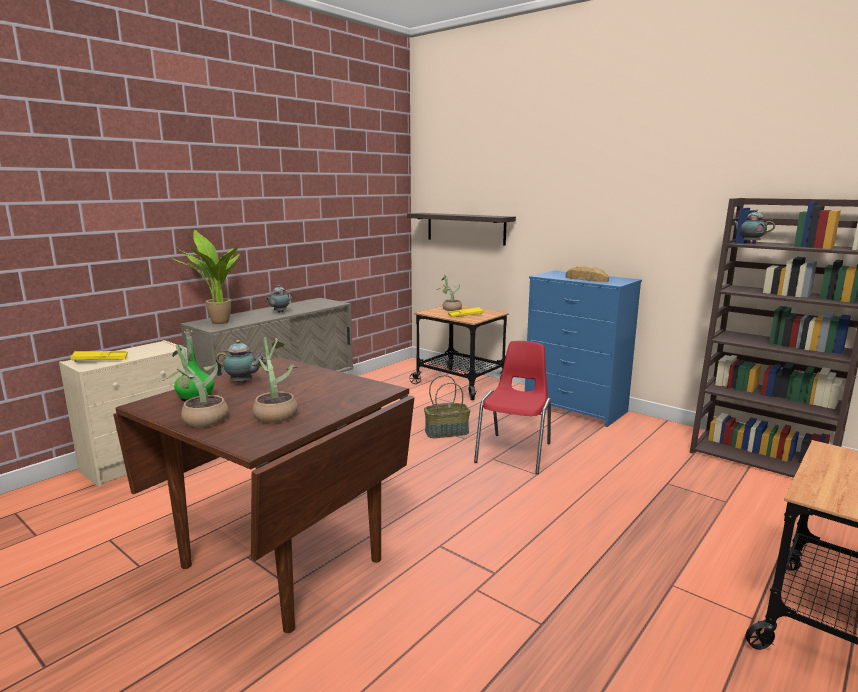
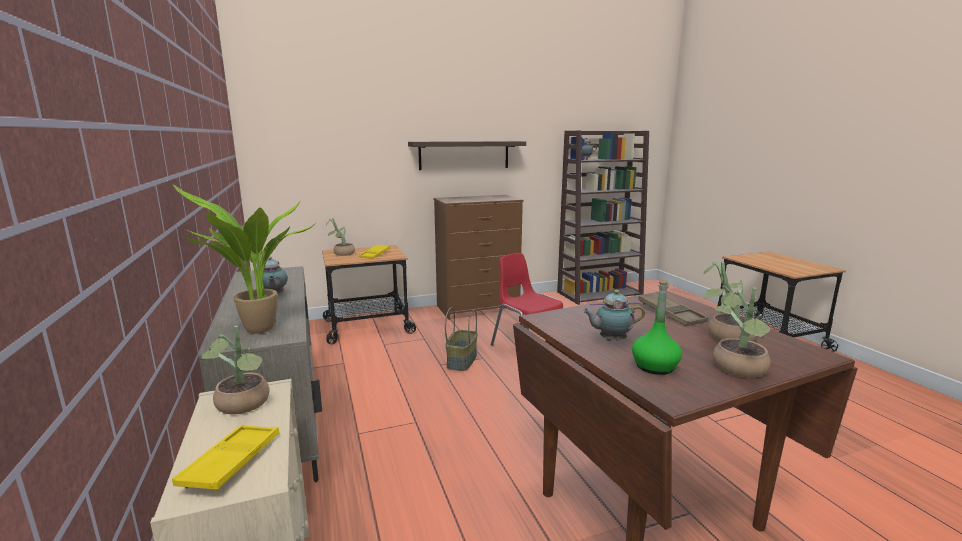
camera: 60 degrees left, 0 degrees up
(153, 349) = (243, 406): none -> potted plant
(243, 382) = (610, 340): teapot -> teapot turned 135 degrees counterclockwise
(327, 394) = (670, 314): none -> brown tray
(465, 228) = (325, 167): shelf -> shelf (464, 155)
(576, 408) = (478, 307): blue dresser -> brown dresser
(586, 279) = (485, 199): bread -> none

